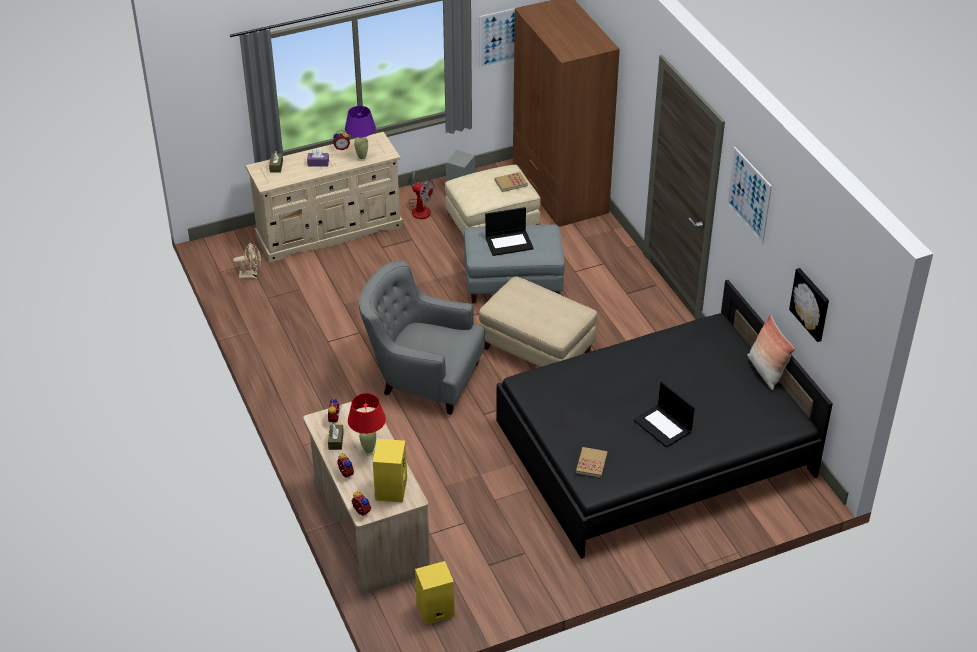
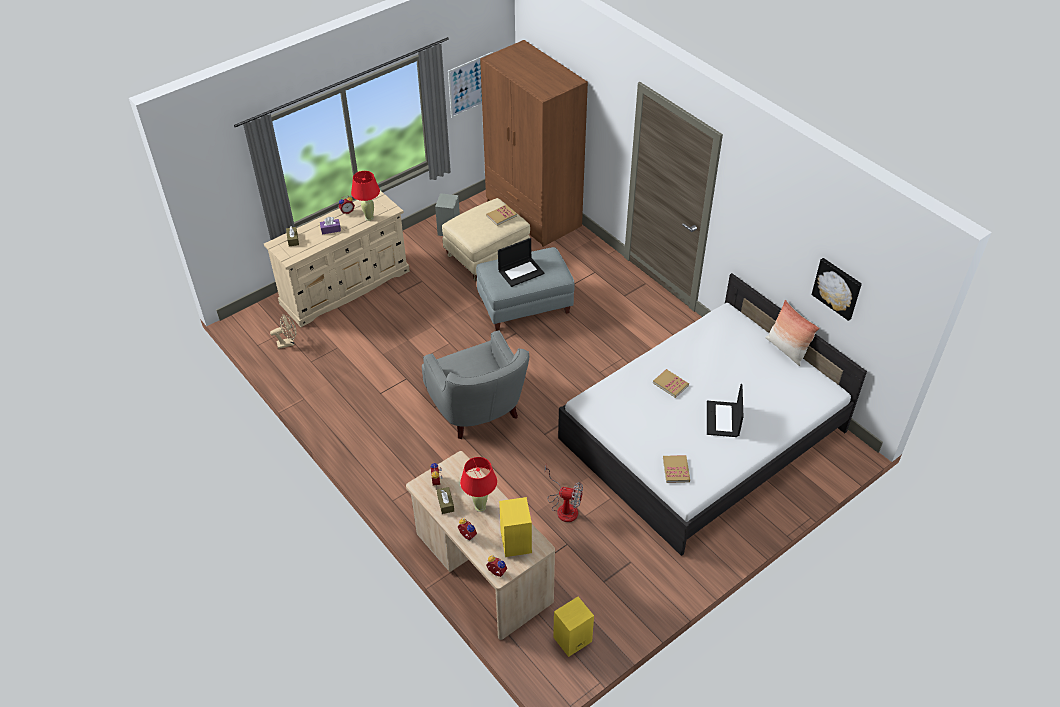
camera: 15 degrees left, 5 degrees up
(362, 158) = (369, 218): purple table lamp -> red table lamp
(420, 208) = (419, 251): fan -> fan (564, 507)
(422, 377) = (478, 410): grey armchair -> grey armchair turned 120 degrees counterclockwise
(536, 350) = (568, 364): beige ottoman -> none
(622, 381) = (670, 384): none -> book
(654, 448) = (702, 435): black bed -> white bed
(663, 426) = (723, 419): laptop -> laptop turned 60 degrees clockwise
(749, 194) = (756, 197): picture -> none

